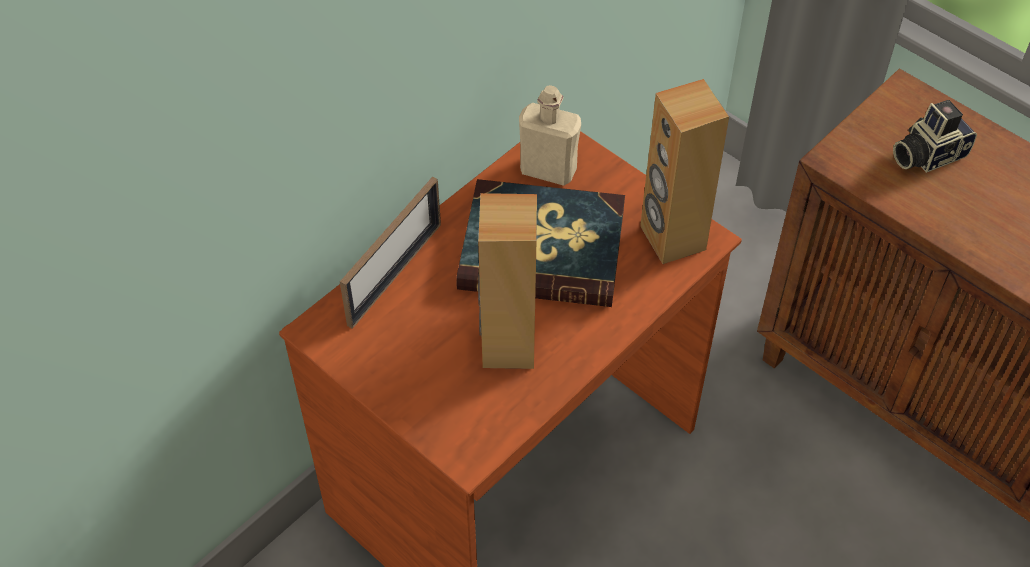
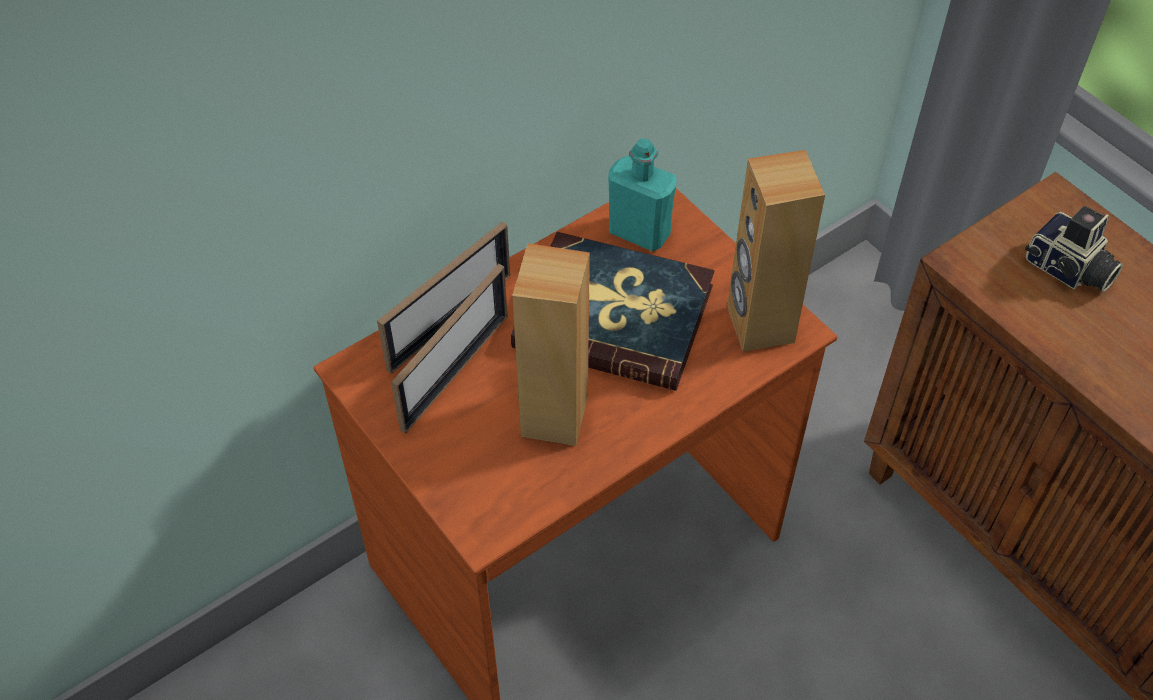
camera: 10 degrees right, 0 degrees up
(410, 318) = (455, 371): none -> picture frame
(548, 170) = (639, 232): beige bottle -> turquoise bottle
(926, 154) = (1068, 271): camera -> camera turned 120 degrees counterclockwise

